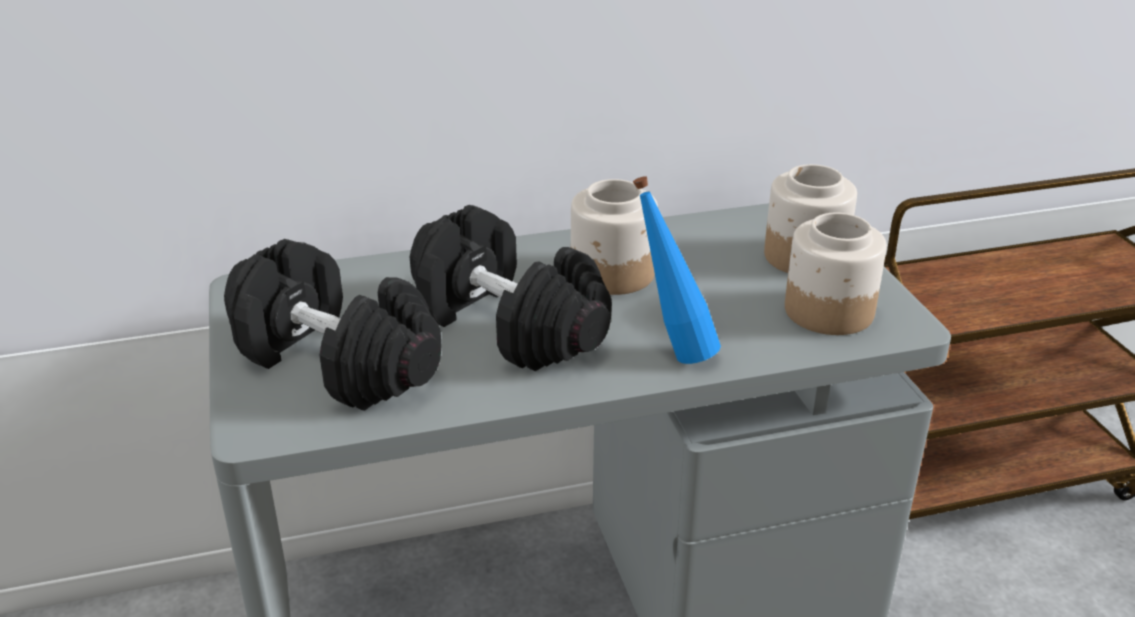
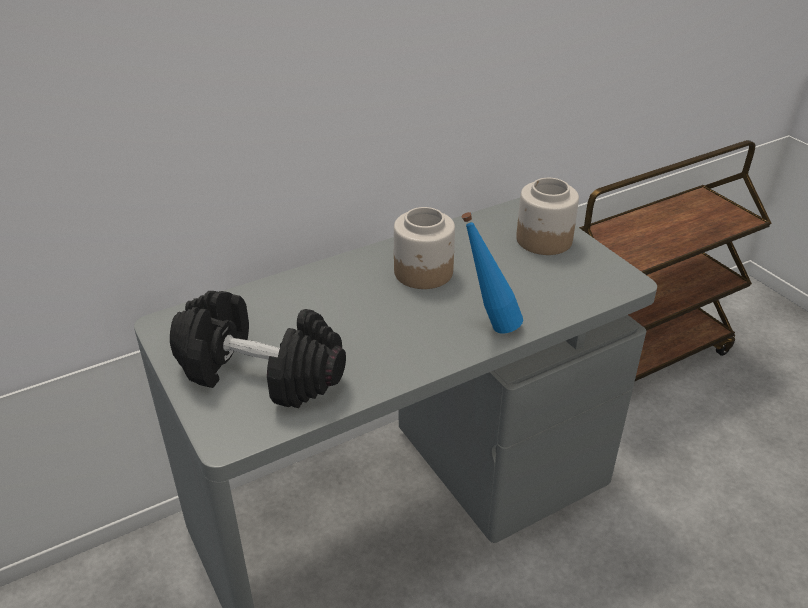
camera: 15 degrees left, 5 degrees up
(507, 325) = (368, 324): black dumbbell -> none
(827, 311) = (574, 278): jar -> none

